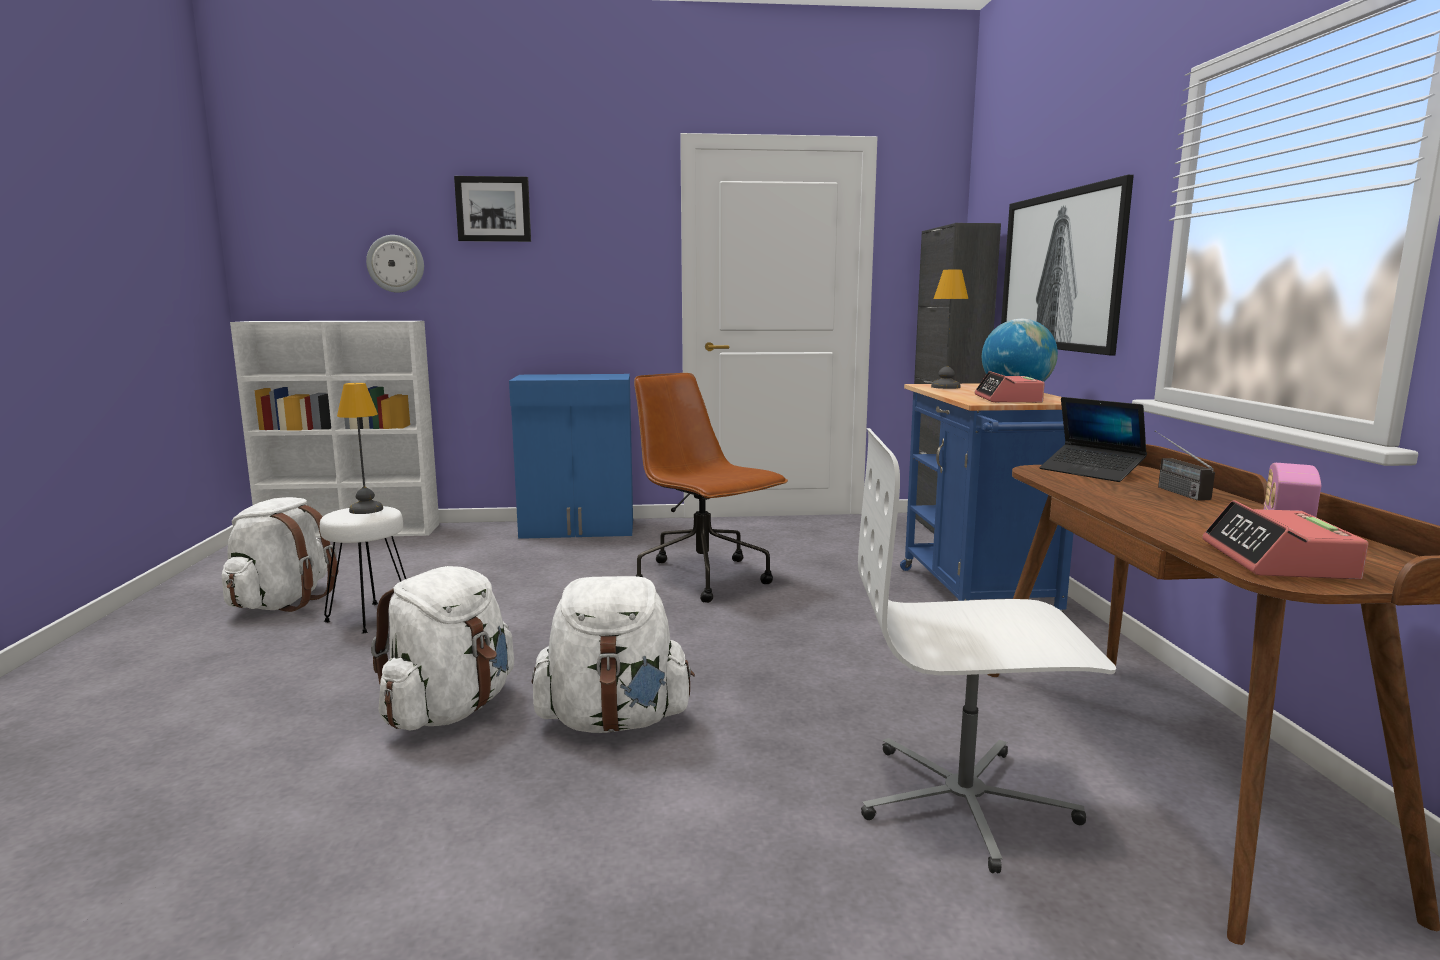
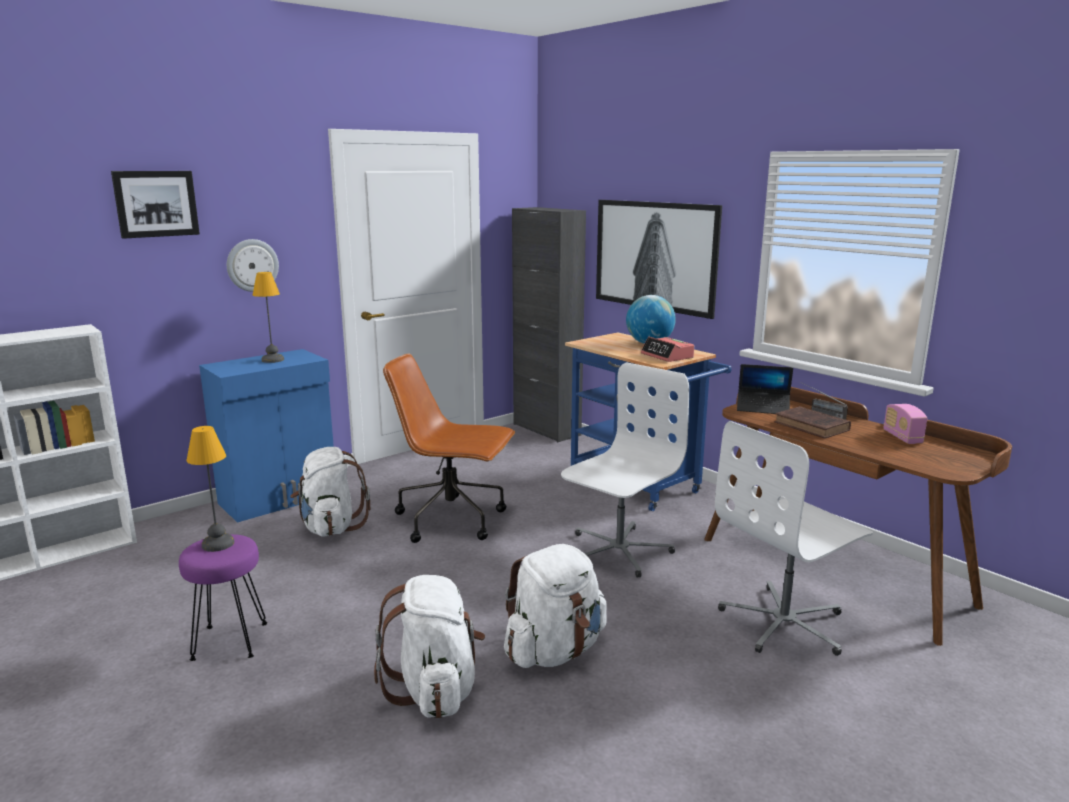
camera: 35 degrees left, 5 degrees up
(283, 602) = (107, 658): white backpack -> white backpack (330, 527)
(371, 618) = (231, 641): white stool -> purple stool
(396, 264) = (48, 267): wall clock -> wall clock (252, 265)
(846, 652) = (618, 551): none -> white office chair
(946, 387) = (600, 343): table lamp -> table lamp (273, 360)
(1129, 496) = (813, 427): none -> brown book
(1277, 561) = (934, 462): alarm clock -> none

